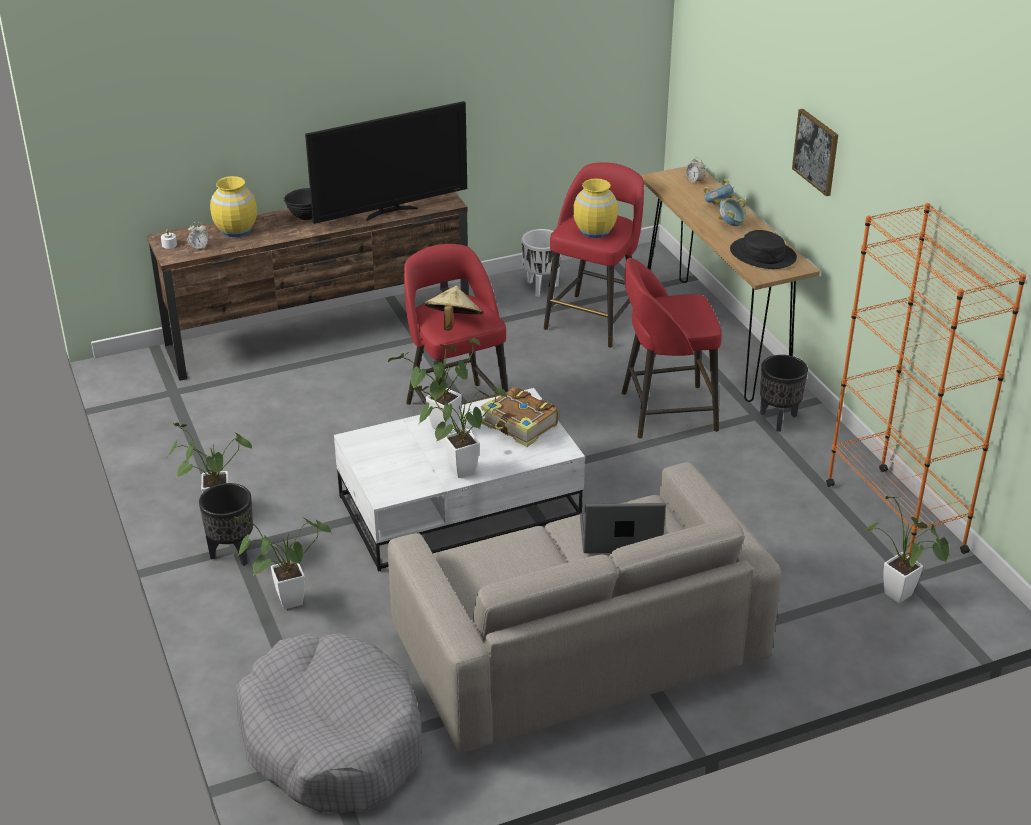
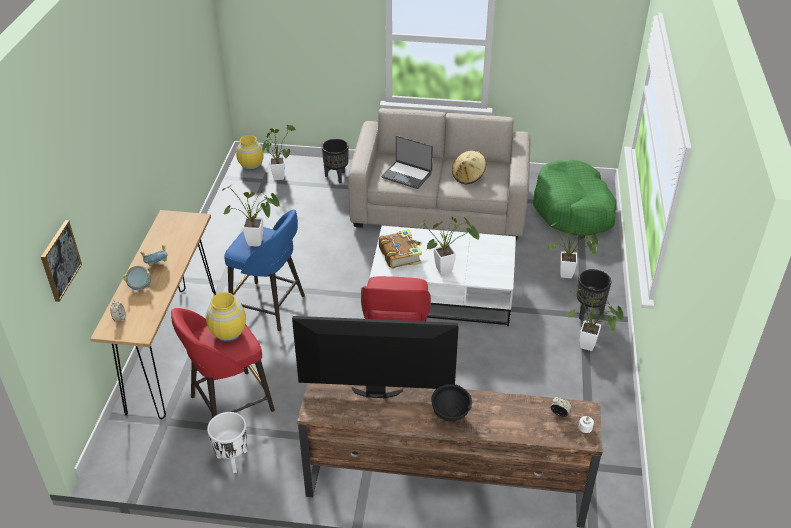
camera: 150 degrees left, 5 degrees up
(236, 230) = (519, 424): yellow vase -> yellow vase (251, 165)
(332, 740) = (573, 209): grey dog bed -> green dog bed
(453, 324) = (405, 284): beige hat -> beige hat (468, 176)
(456, 472) = (457, 240): potted plant -> potted plant (259, 243)
(665, 412) = (269, 307): red stool -> blue stool
(763, 254) = (174, 233): black hat -> none
(778, 420) = (215, 276): black planter -> black planter (336, 177)
(816, 151) = (130, 160): picture -> picture (60, 260)
(894, 517) = (232, 206): orange bookcase -> none

